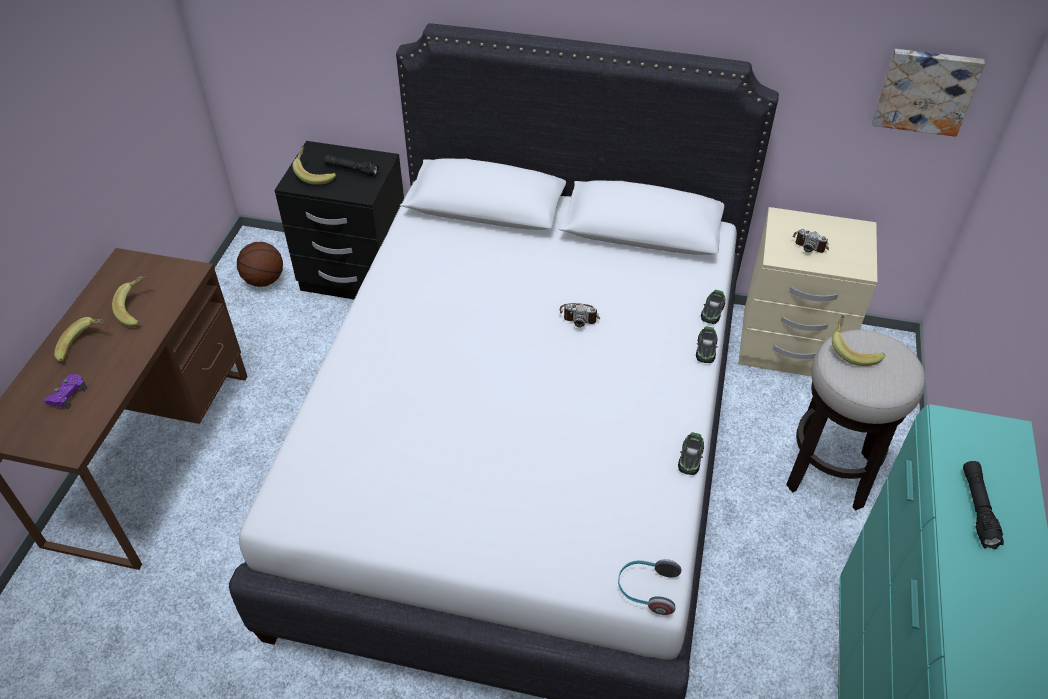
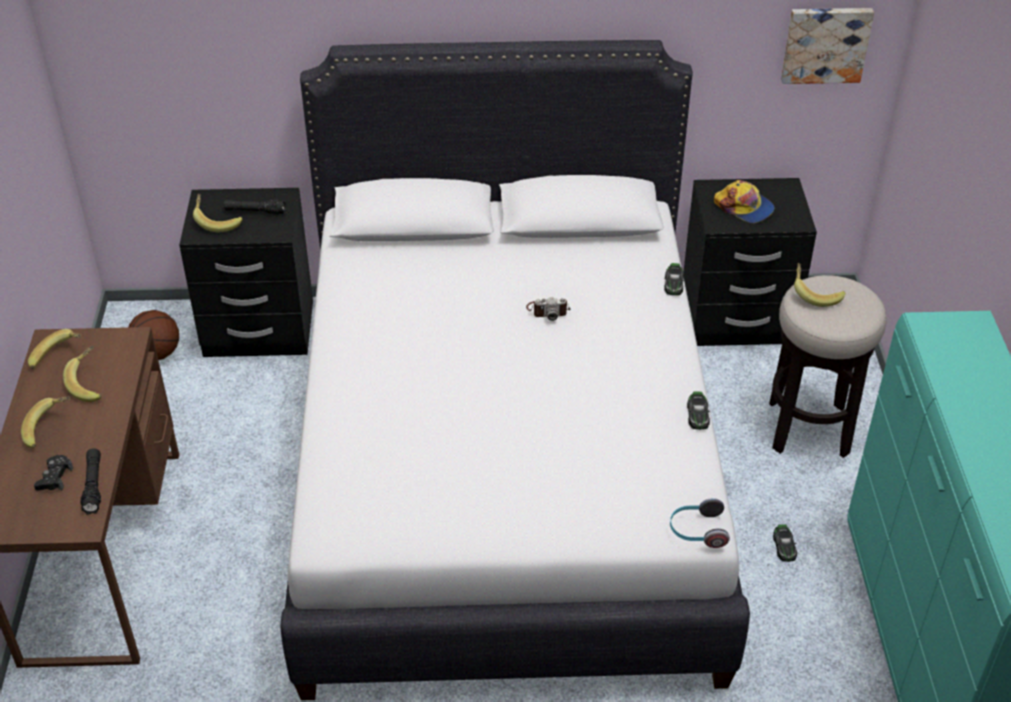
camera: 15 degrees left, 5 degrees down
(67, 395) = (54, 477): purple game controller -> black game controller
(123, 279) = (59, 358): none -> banana
(706, 348) = (679, 318): toy car -> toy car (784, 546)
(790, 346) = (736, 320): beige nightstand -> black nightstand
(810, 243) = (744, 207): camera -> cap
(978, 509) = (967, 385): black flashlight -> black flashlight (93, 486)

